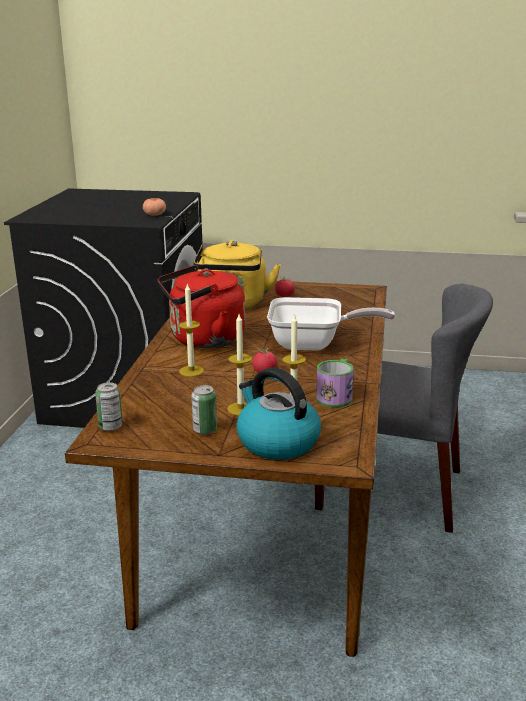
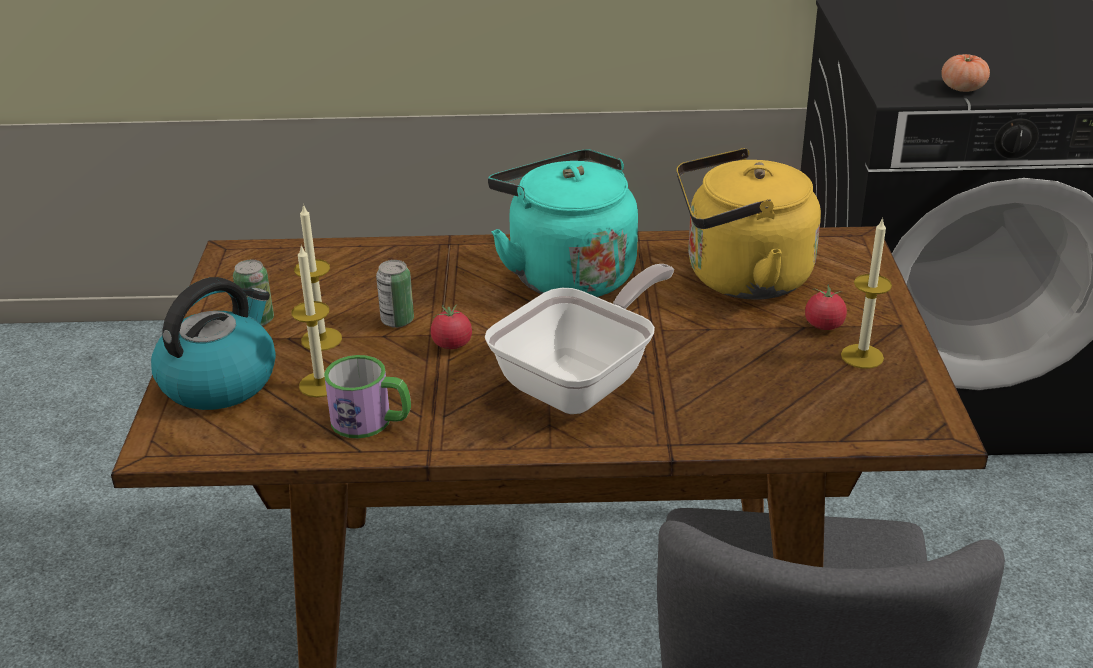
camera: 80 degrees right, 10 degrees up
(110, 427) = (267, 254): can -> can (397, 320)
(191, 371) = (444, 282): candle -> candle (862, 356)
(203, 340) = (566, 273): red kettle -> turquoise kettle
(314, 344) = (583, 381): frying pan -> frying pan turned 135 degrees counterclockwise

